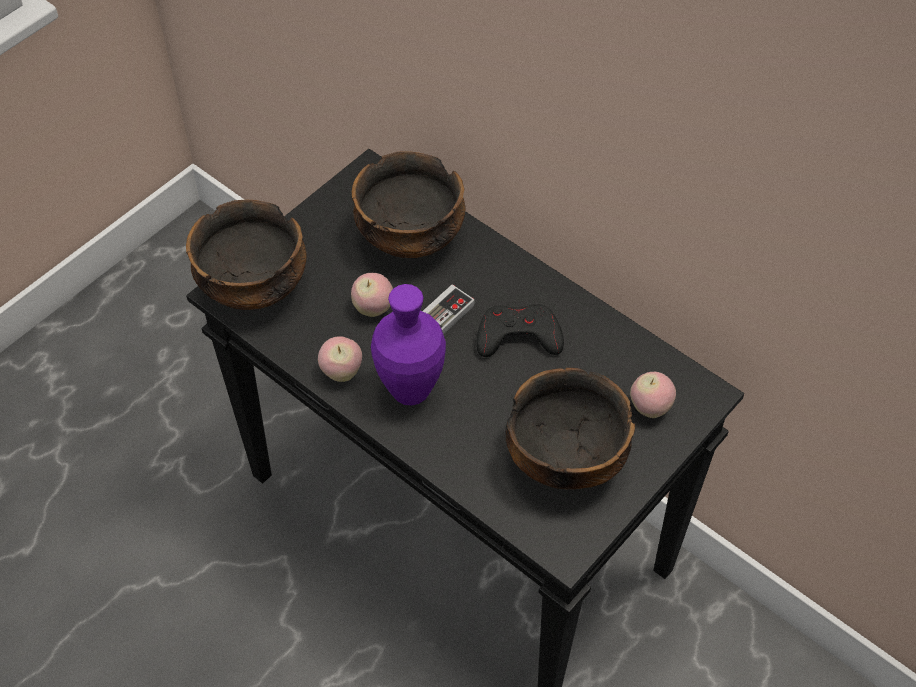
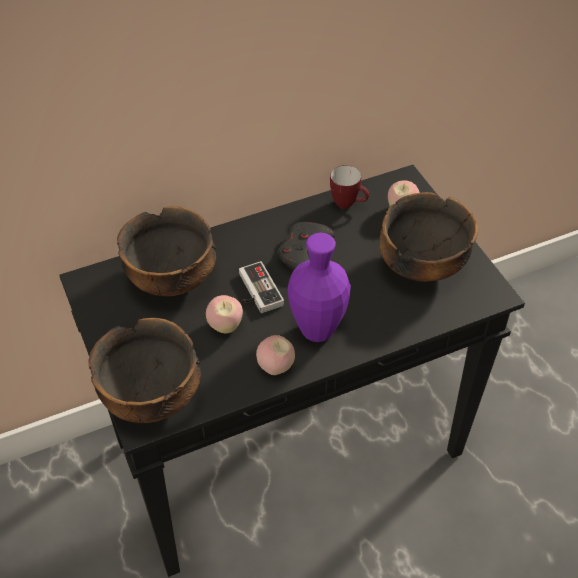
camera: 65 degrees left, 5 degrees down
(624, 350) = (348, 204): none -> mug

